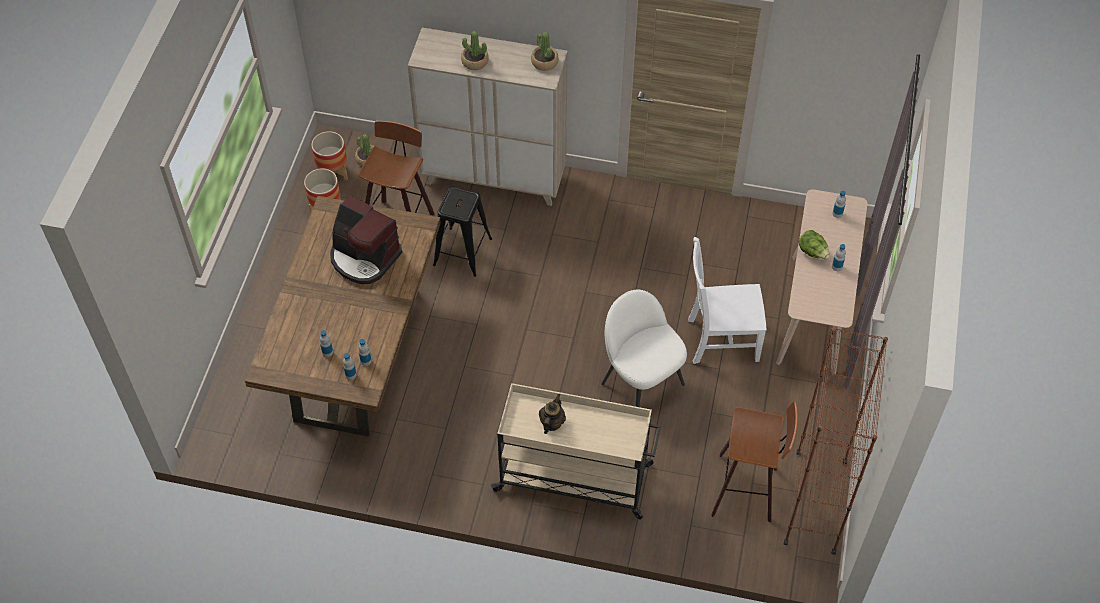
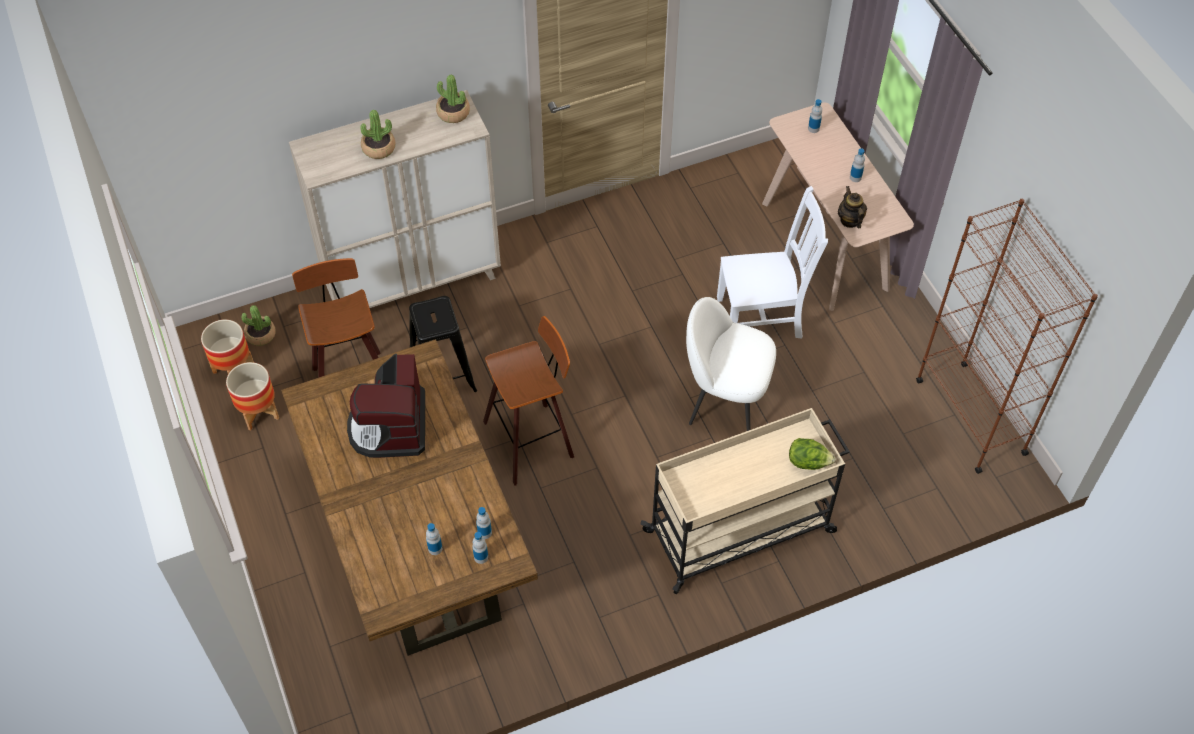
camera: 35 degrees left, 0 degrees up
(364, 257) = (390, 426): coffee machine -> coffee machine turned 90 degrees clockwise
(551, 423) = (723, 481): teapot -> teapot (850, 220)
(720, 339) = (762, 317): white chair -> white chair turned 150 degrees counterclockwise
(747, 489) = (903, 442): stool -> stool (531, 439)
(812, 252) = (823, 176): lettuce -> lettuce (808, 462)

